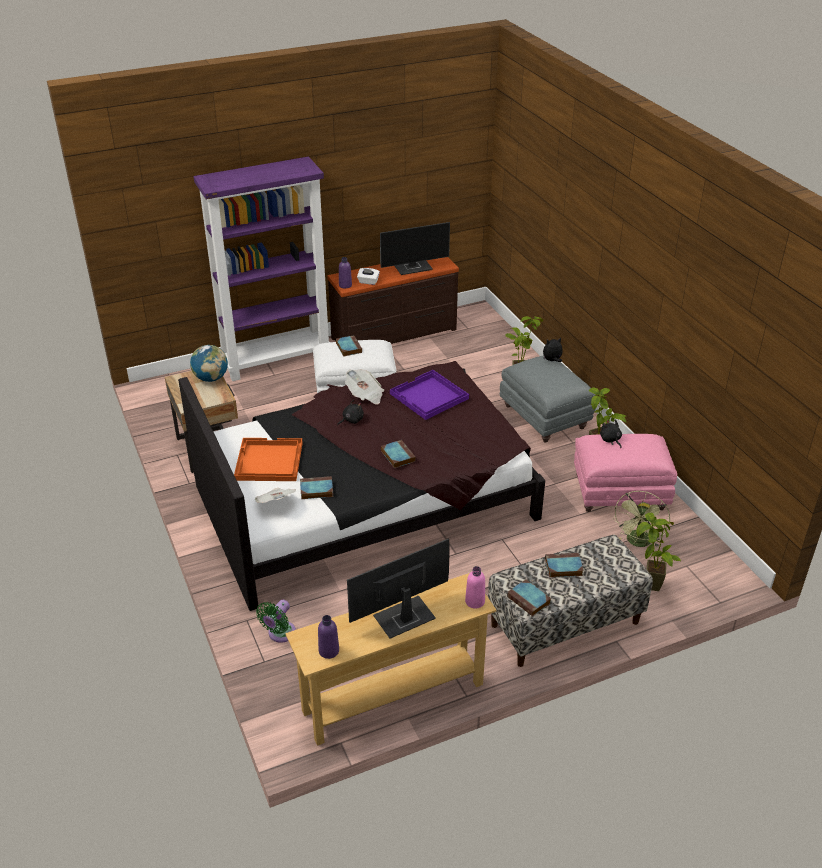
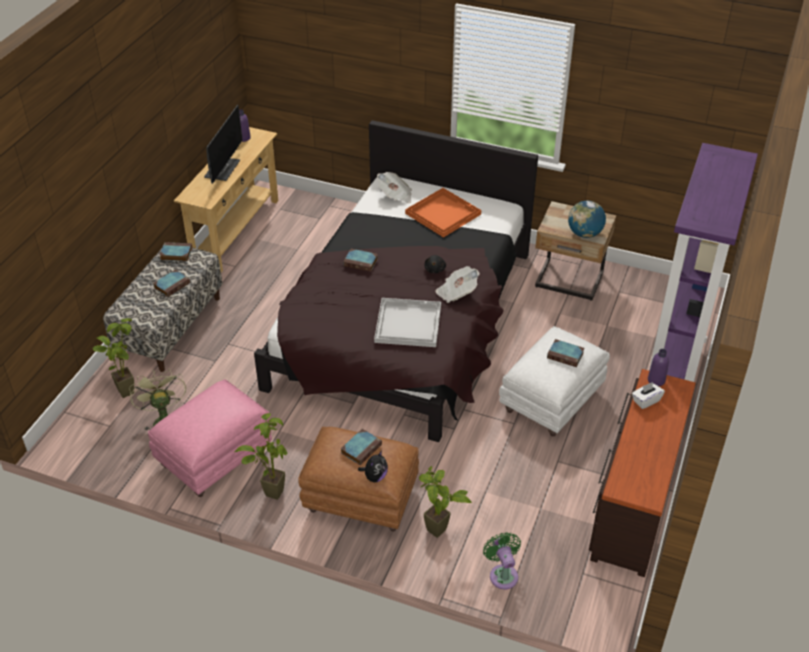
camera: 135 degrees right, 5 degrees up
(280, 634) = (340, 220): green fan -> green fan (502, 574)
(316, 490) = (383, 216): book -> book (361, 448)
(413, 267) = (642, 456): monitor -> none
(429, 396) = (407, 323): purple tray -> white tray
(475, 601) = (190, 197): pink bottle -> none
(545, 418) = (360, 499): grey ottoman -> brown ottoman
(610, 440) = (228, 412): black plush toy -> none

